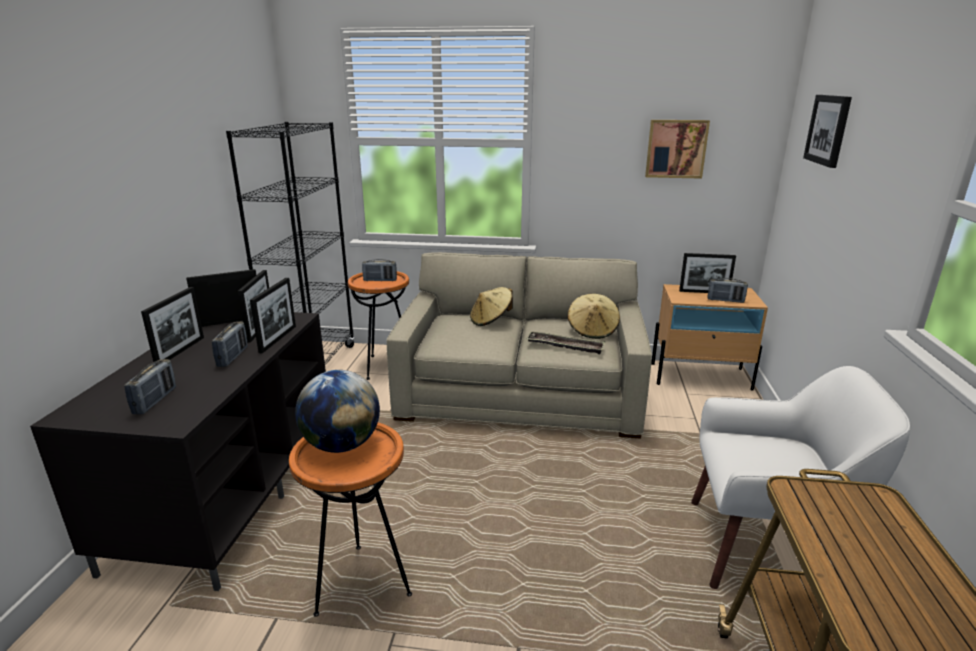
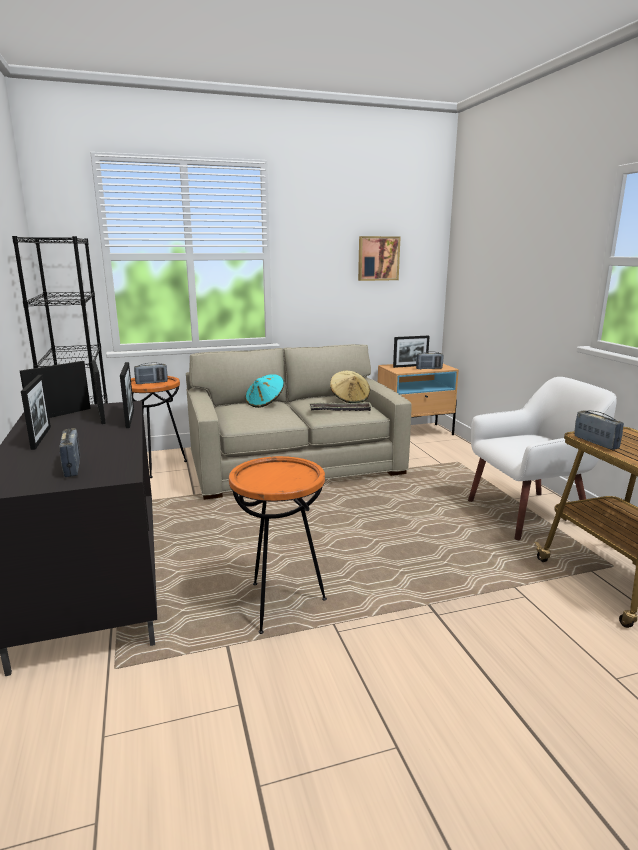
camera: 25 degrees left, 5 degrees down
(233, 357) = (104, 433): radio -> radio (595, 443)
(342, 445) = (266, 473): globe -> none
(491, 320) = (265, 403): beige hat -> turquoise hat
(828, 130) = (490, 236): picture -> none

